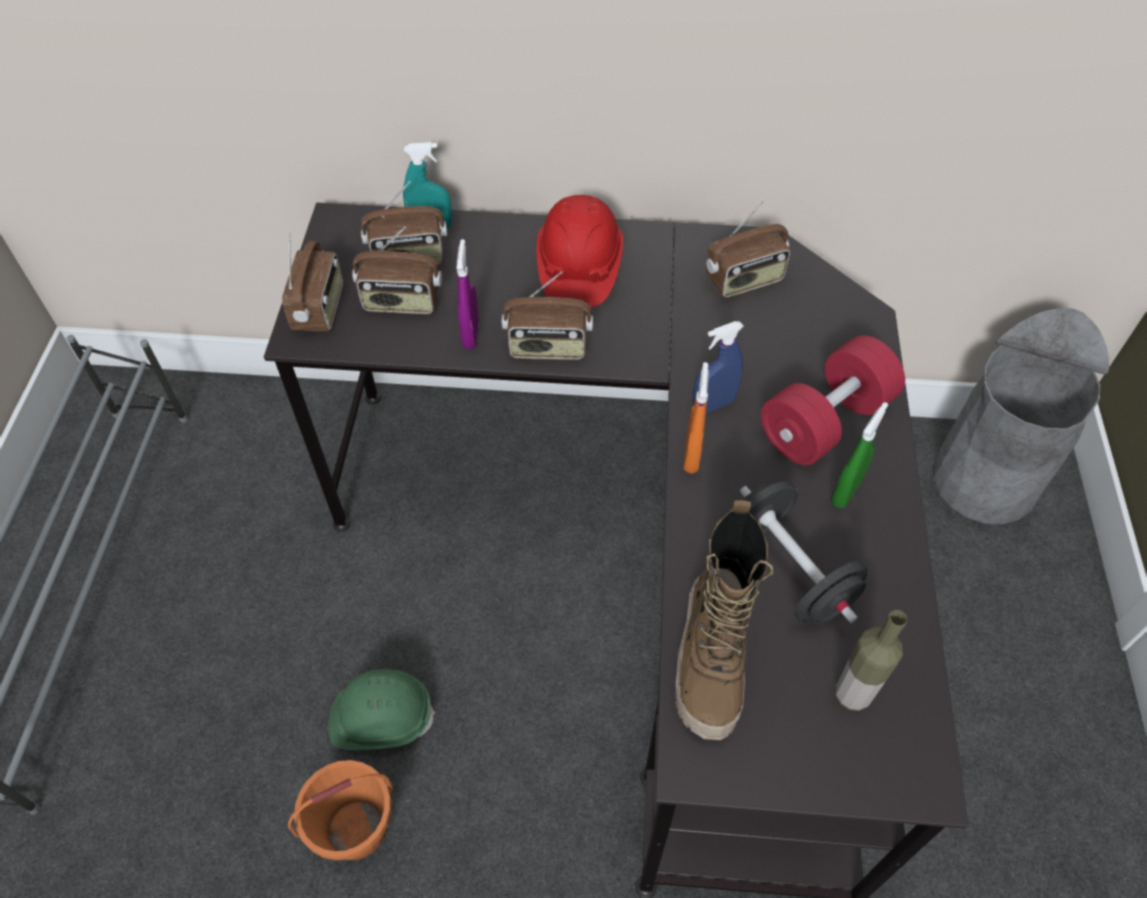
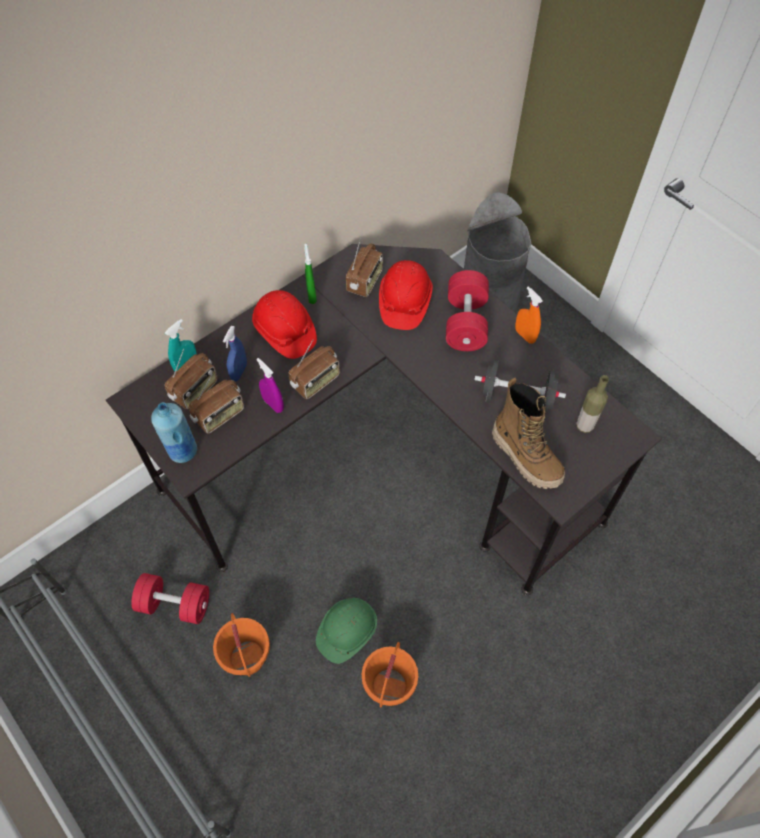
camera: 45 degrees left, 5 degrees up
(257, 521) = (175, 604): none -> red dumbbell
(257, 642) = (247, 657): none -> orange bucket
(320, 309) = (182, 451): radio -> blue bottle
(691, 456) = (431, 381): orange spray bottle -> orange spray bottle (525, 335)
(713, 405) = (415, 351): blue spray bottle -> blue spray bottle (239, 372)
(767, 339) = (404, 303): none -> red hard hat
(846, 492) = (503, 347): green spray bottle -> green spray bottle (311, 295)

